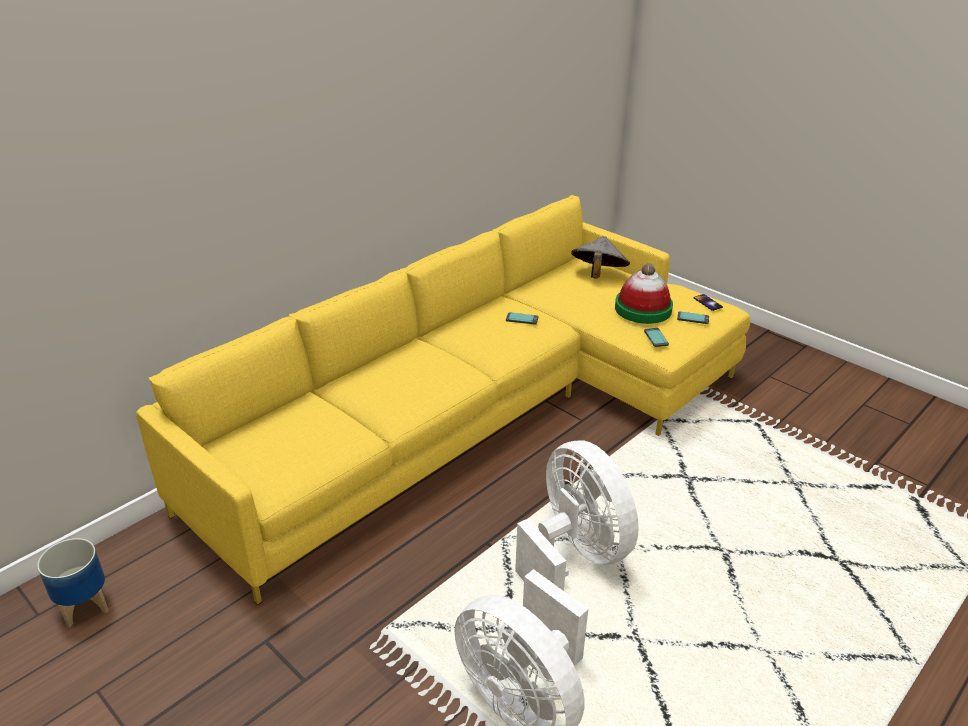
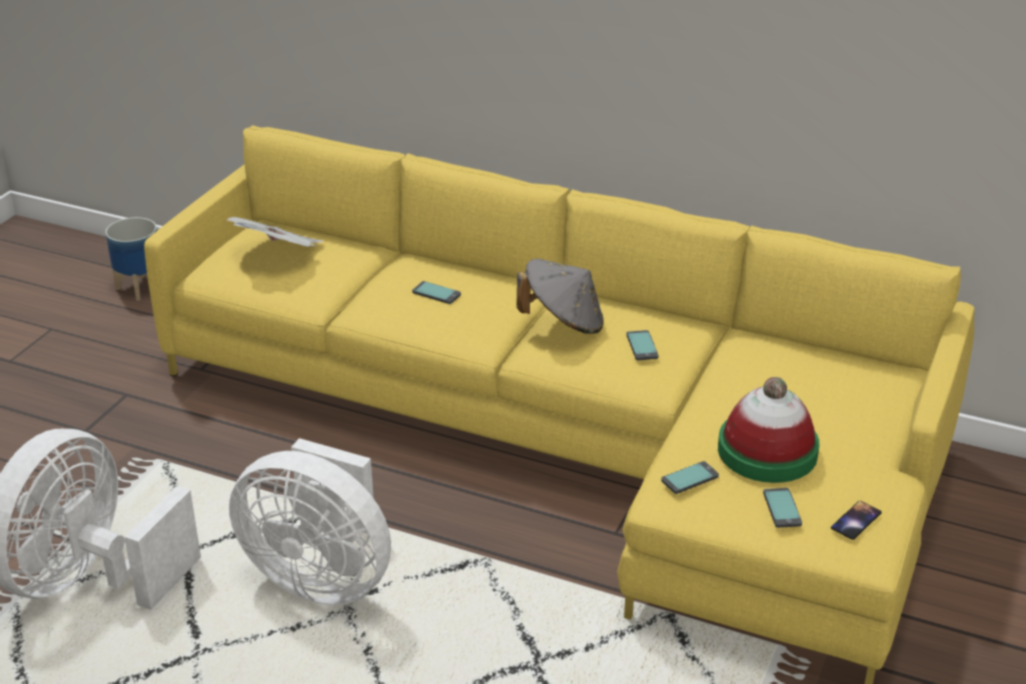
camera: 70 degrees right, 0 degrees up
(283, 440) = (279, 254): none -> newspaper
(405, 378) = (436, 293): none -> phone
(574, 556) = (321, 577): white fan -> white fan turned 75 degrees clockwise
(598, 275) = (853, 393): grey hat -> grey hat (563, 322)

